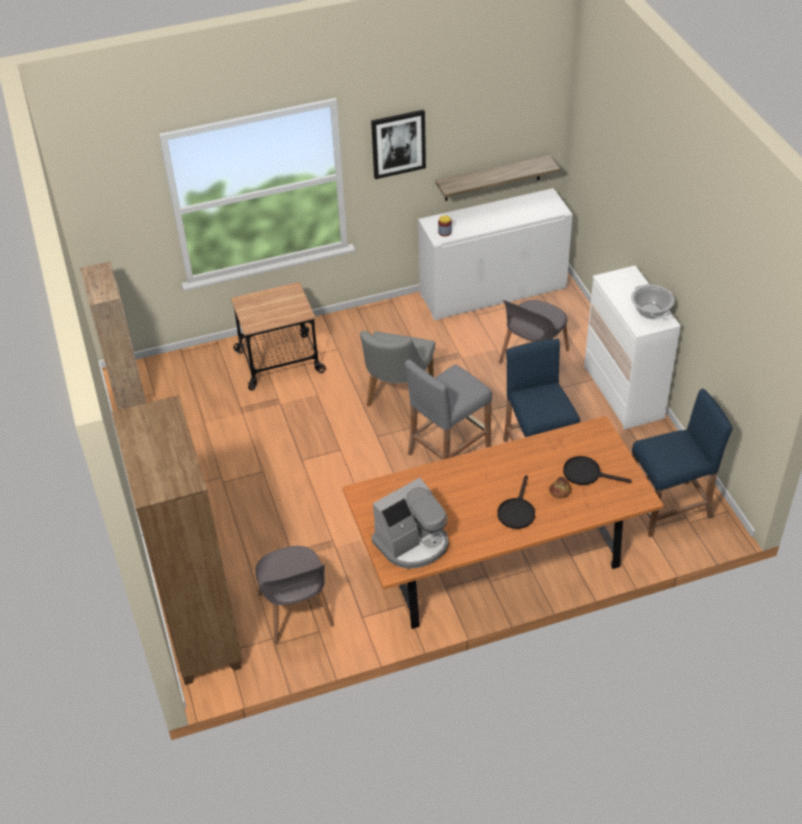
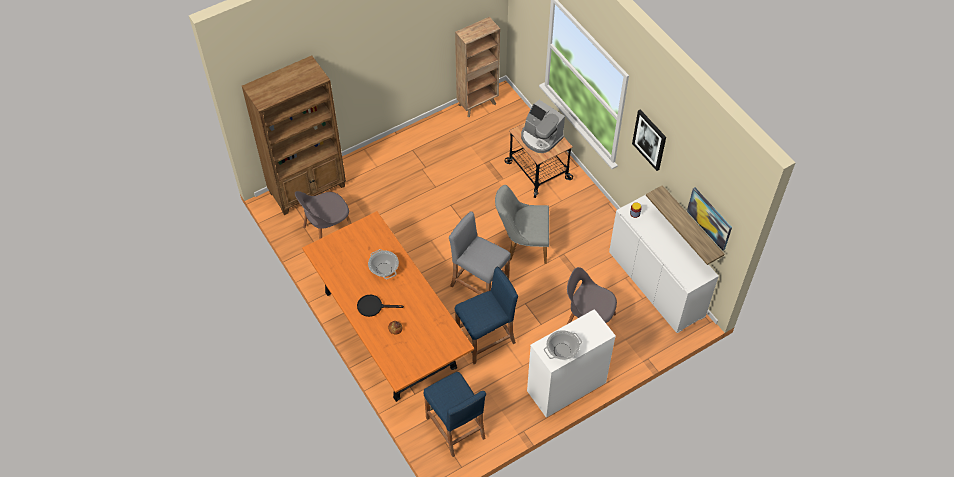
camera: 75 degrees right, 10 degrees up
(412, 543) = (337, 255): coffee machine -> coffee machine (540, 138)
(454, 491) = (384, 269): none -> cooking pot
(517, 135) = (710, 218): none -> picture
(587, 474) = (414, 342): black frying pan -> none

